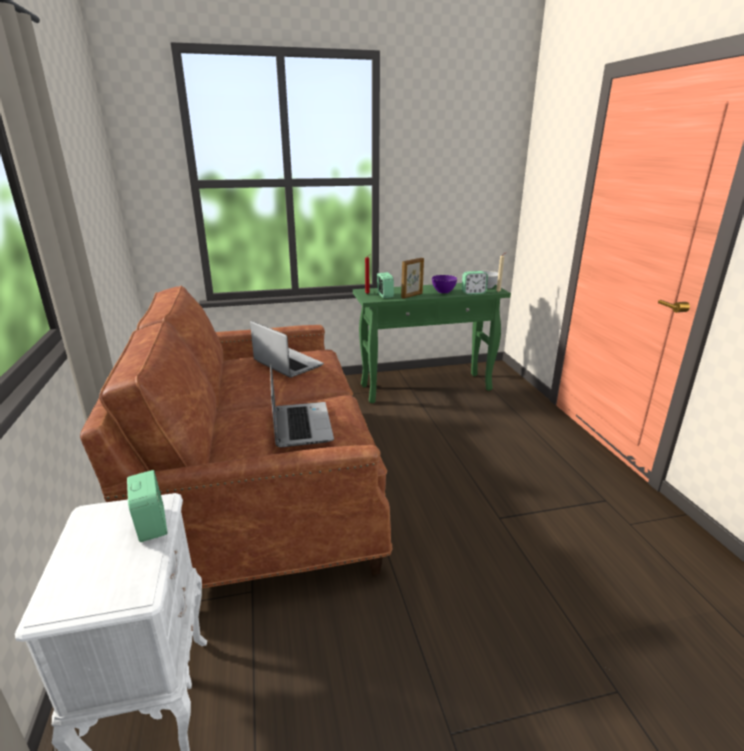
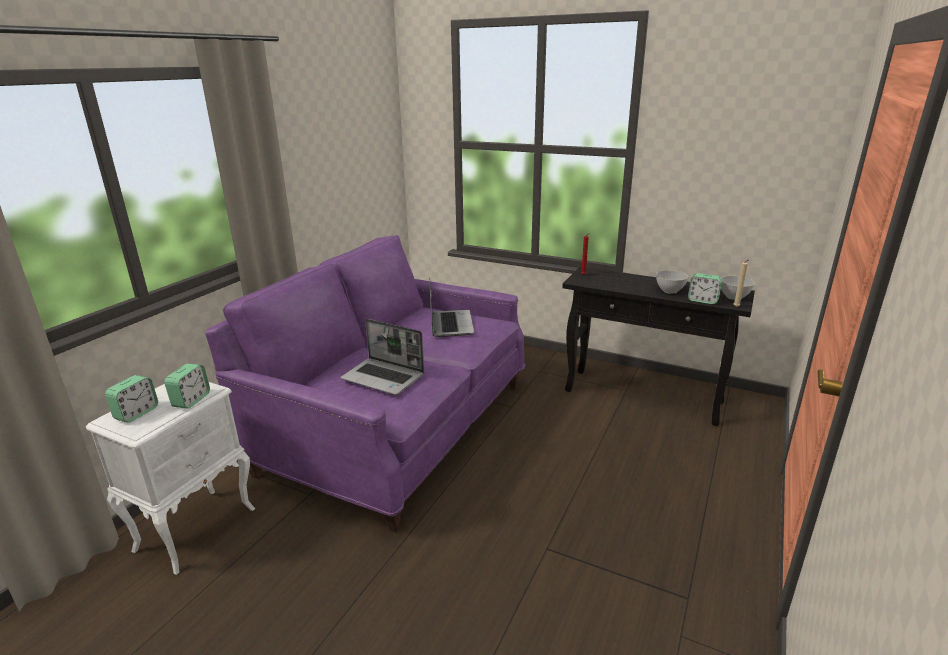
camera: 40 degrees right, 0 degrees up
(261, 488) = (395, 426): brown sofa -> purple sofa
(300, 425) = (384, 377): laptop -> laptop turned 90 degrees clockwise
(385, 295) = (597, 280): alarm clock -> alarm clock (136, 413)
(412, 296) = (625, 287): picture frame -> none
(426, 387) = (644, 396): green console table -> black console table
(443, 291) = (669, 291): purple bowl -> grey bowl

